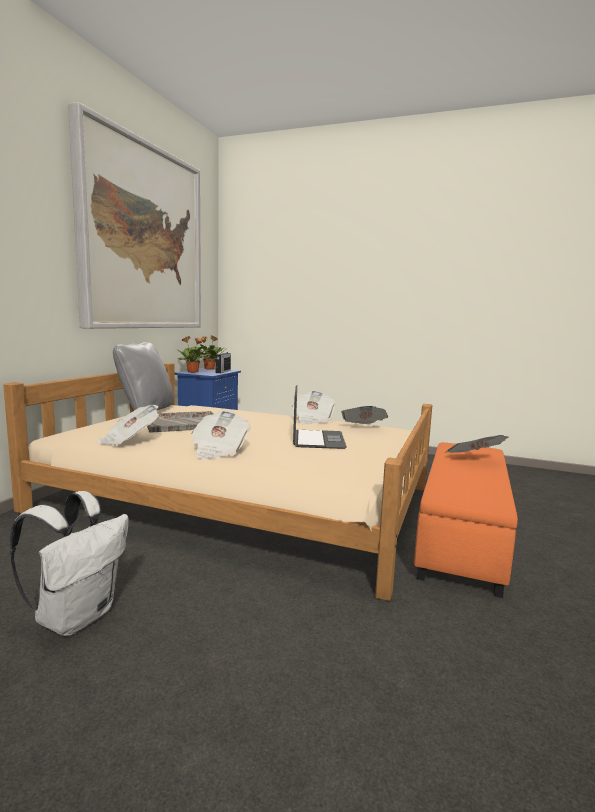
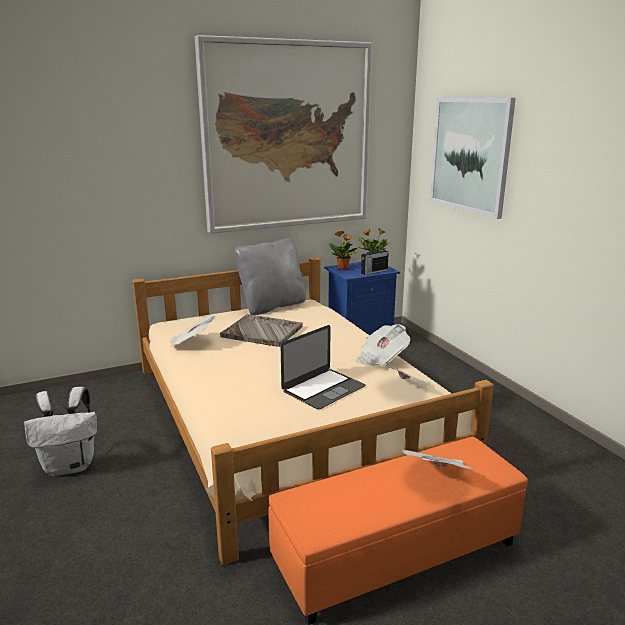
camera: 45 degrees right, 10 degrees up
(218, 451) = (222, 375): newspaper -> none
(290, 269) = (470, 155): none -> picture

